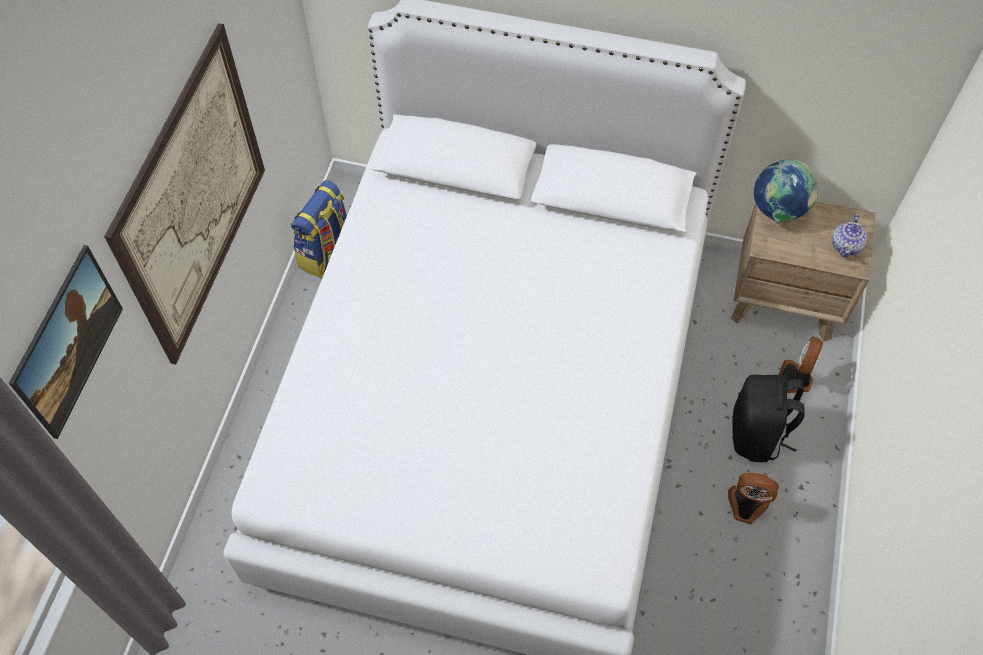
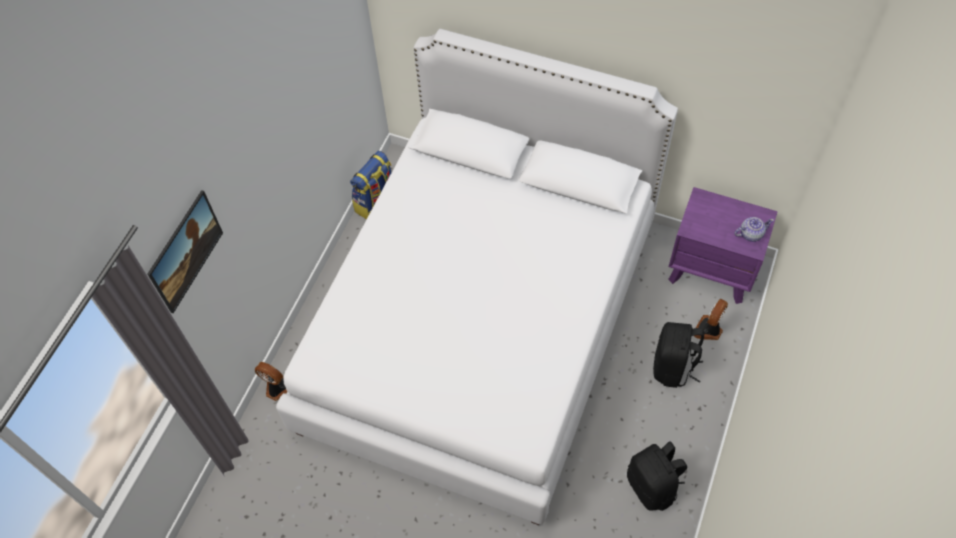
camera: 10 degrees right, 0 degrees up
(193, 198) = (278, 161): picture -> none
(746, 506) = (656, 418): fan -> fan (277, 388)
(757, 602) = (652, 486): none -> black backpack
(778, 211) = (704, 203): globe -> none
(785, 300) = (712, 270): brown nightstand -> purple nightstand
(846, 246) = (750, 234): teapot -> teapot turned 135 degrees counterclockwise

